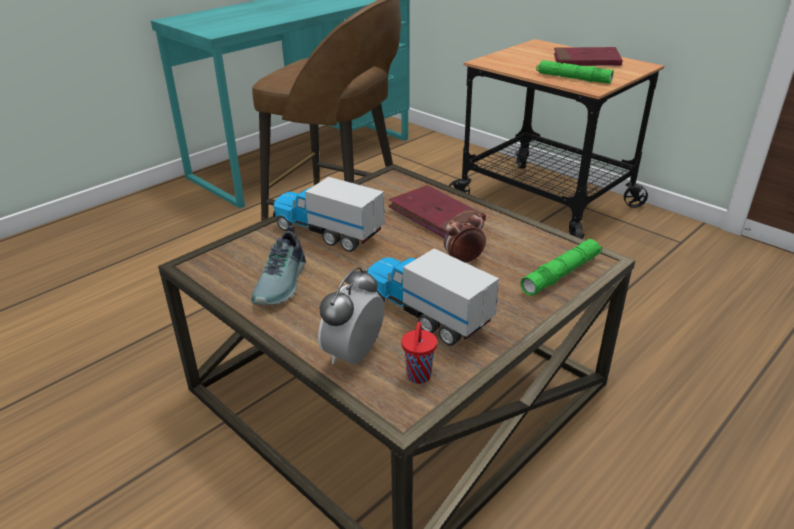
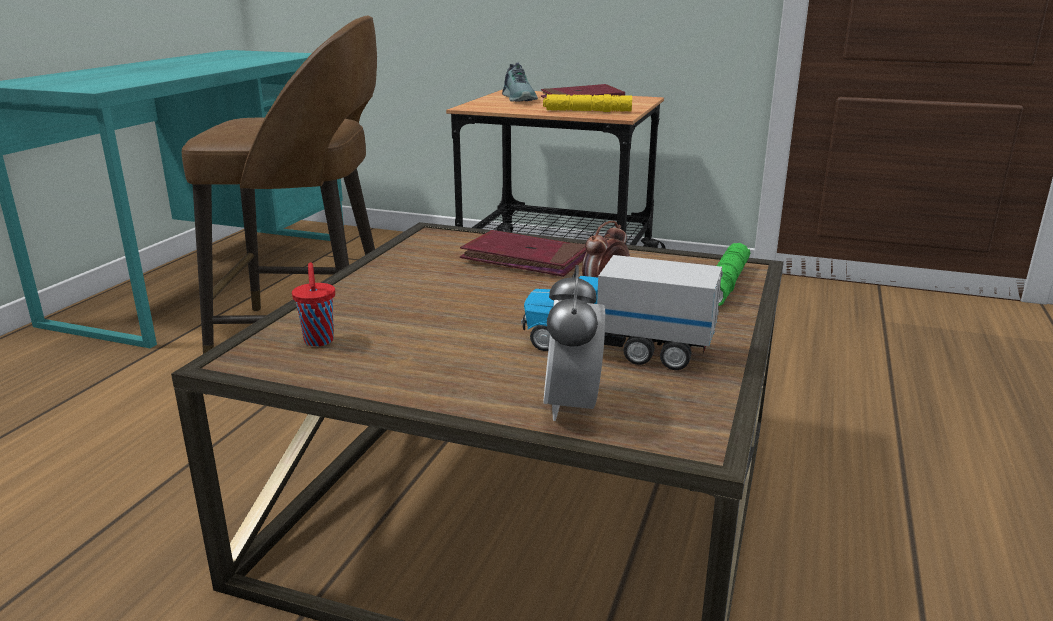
camera: 25 degrees left, 10 degrees down
(283, 283) = (393, 355): shoe -> shoe (520, 99)
(327, 232) = (403, 295): toy truck -> none
(418, 377) = (677, 408): red cup -> red cup (319, 341)
(573, 78) = (587, 111): green flashlight -> yellow flashlight

